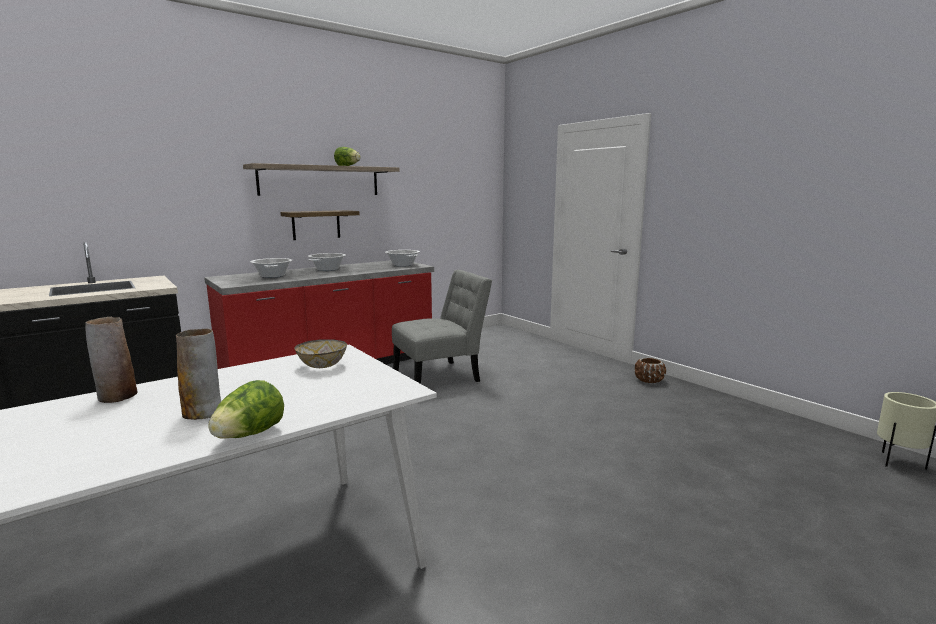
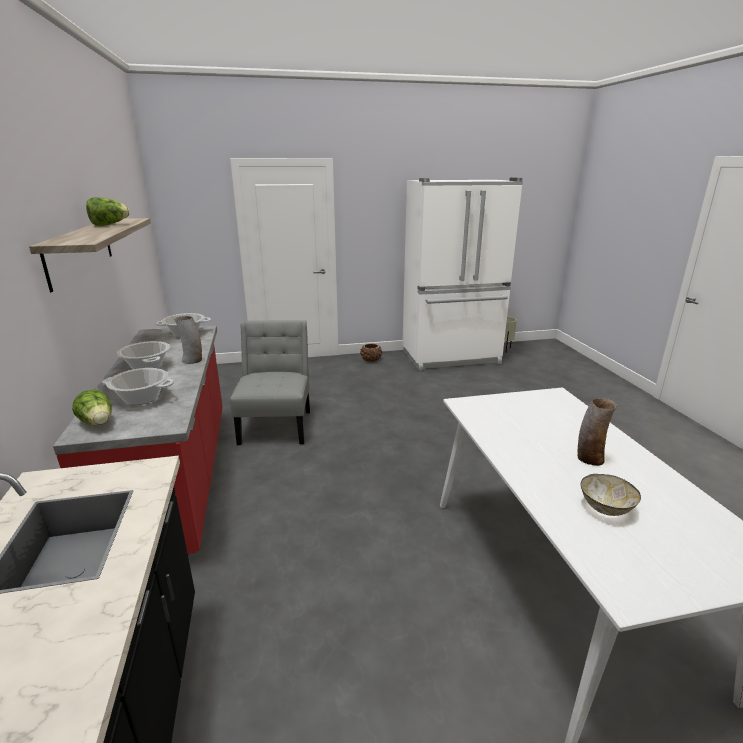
camera: 65 degrees left, 10 degrees up
(117, 397) = (550, 498): vase -> vase (192, 360)
(249, 435) = (627, 443): lettuce -> lettuce (98, 423)
(316, 224) = (91, 314): shelf -> none
(322, 365) = (497, 412): bowl -> bowl (605, 508)
(759, 425) = (452, 357): none -> white fridge

